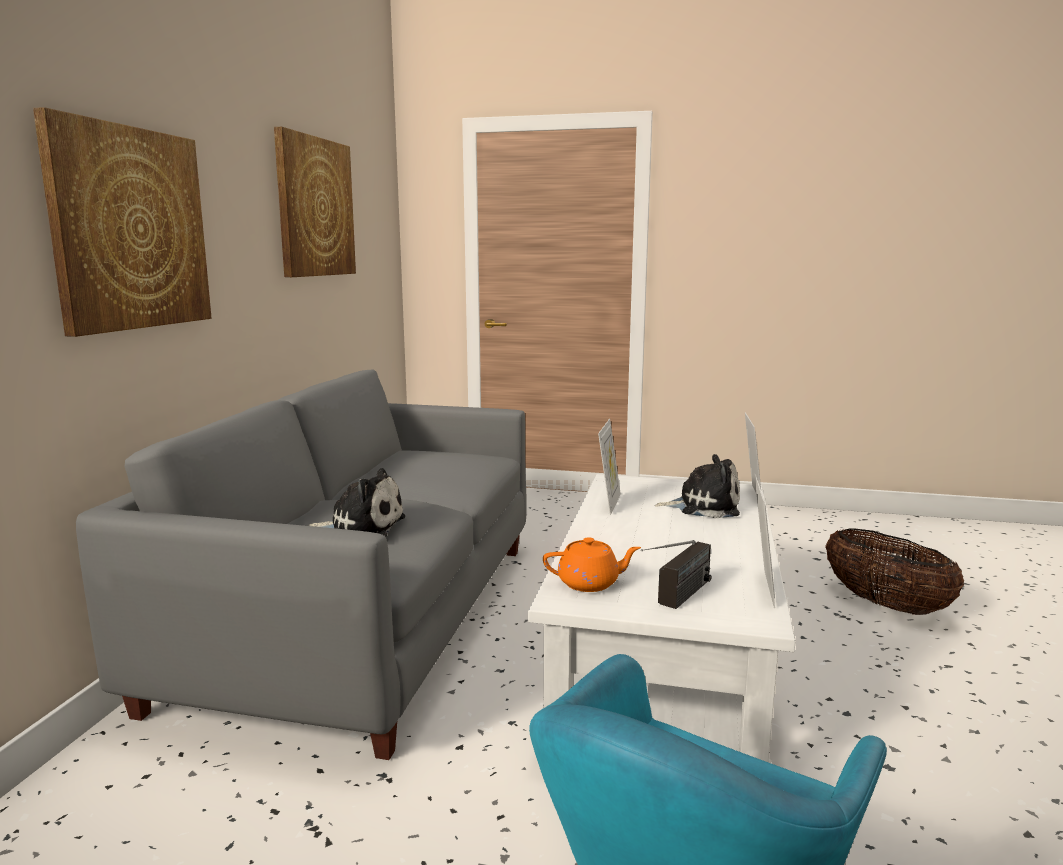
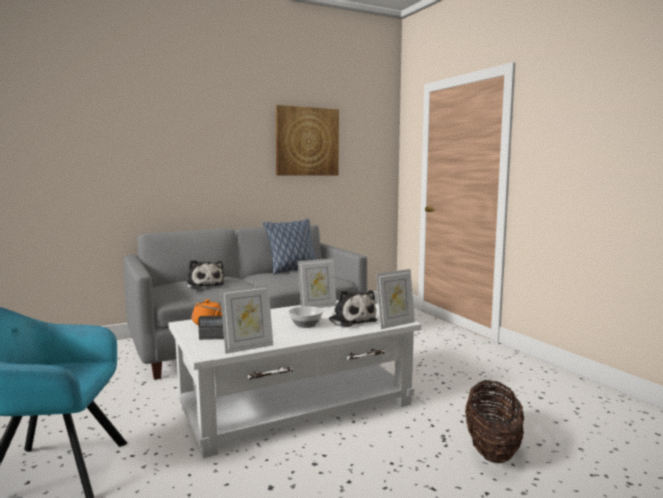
camera: 50 degrees right, 5 degrees down
(130, 229) = (174, 153): picture -> none
(392, 461) = (292, 270): none -> pillow
(692, 531) = (306, 325): none -> bowl

